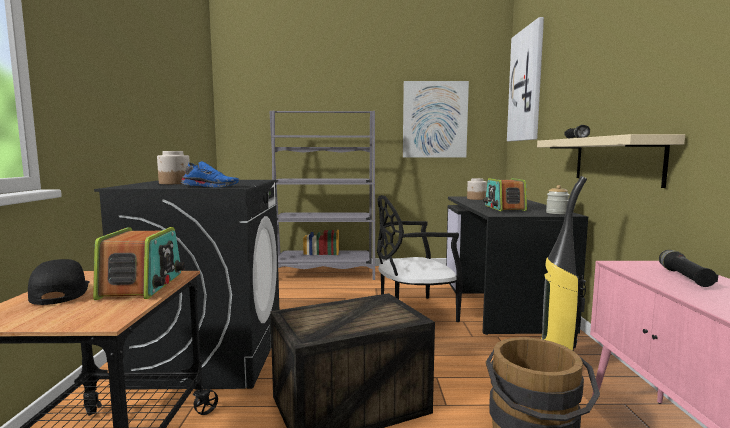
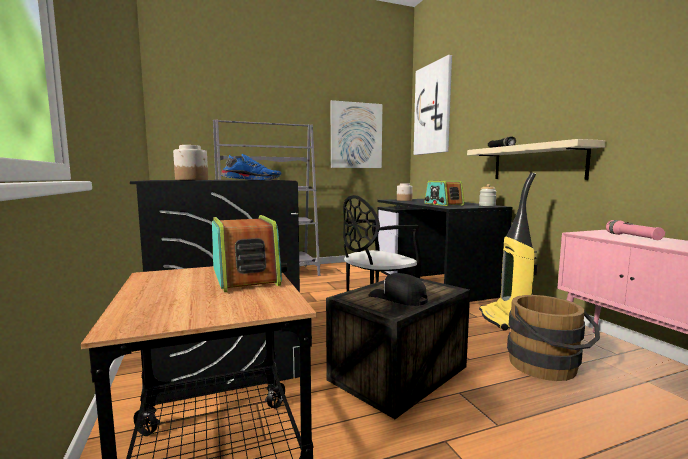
camera: 20 degrees left, 0 degrees up
(60, 293) = (165, 291): black cap -> black cap (398, 298)
(684, 277) = (632, 237): black flashlight -> pink flashlight

